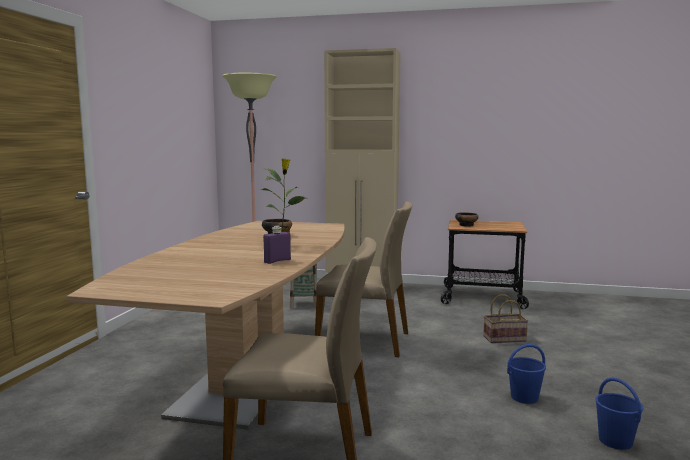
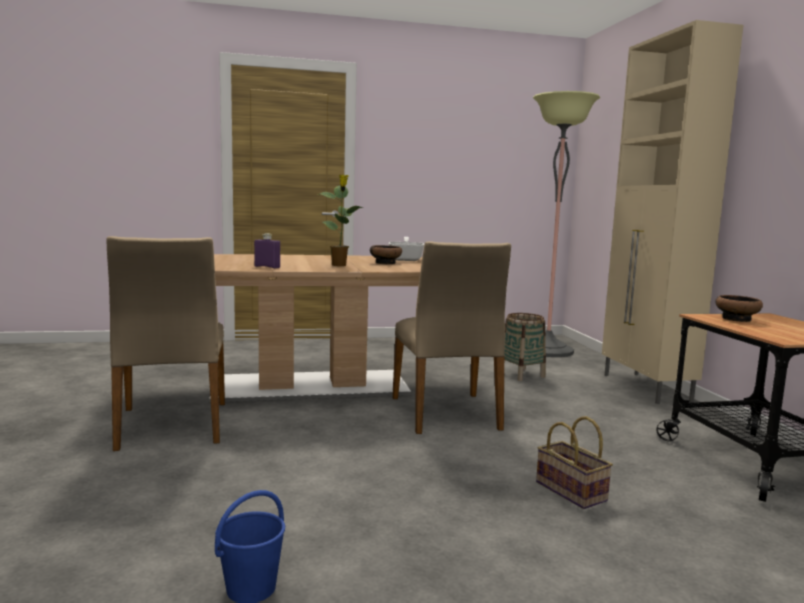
camera: 65 degrees right, 0 degrees up
(253, 230) = (406, 259): none -> frying pan
(524, 397) = (355, 515): blue bucket -> none

